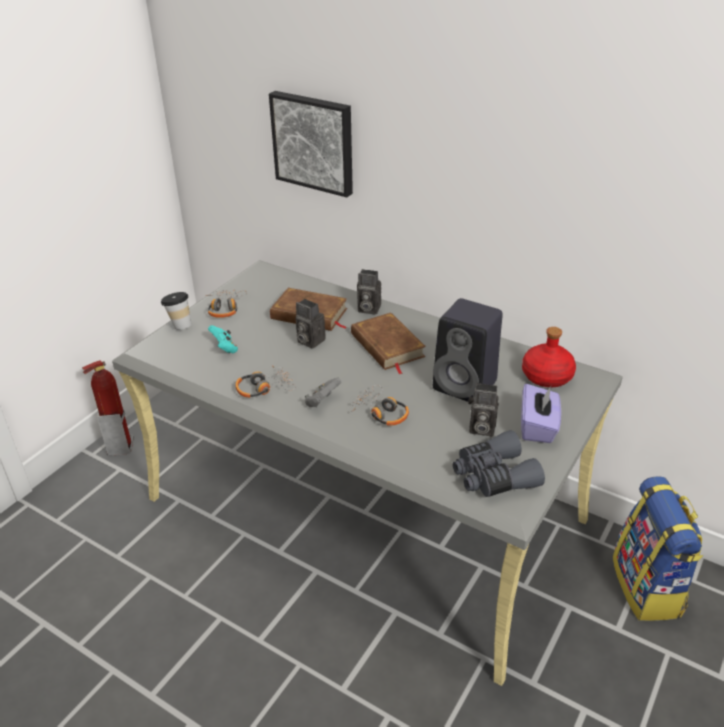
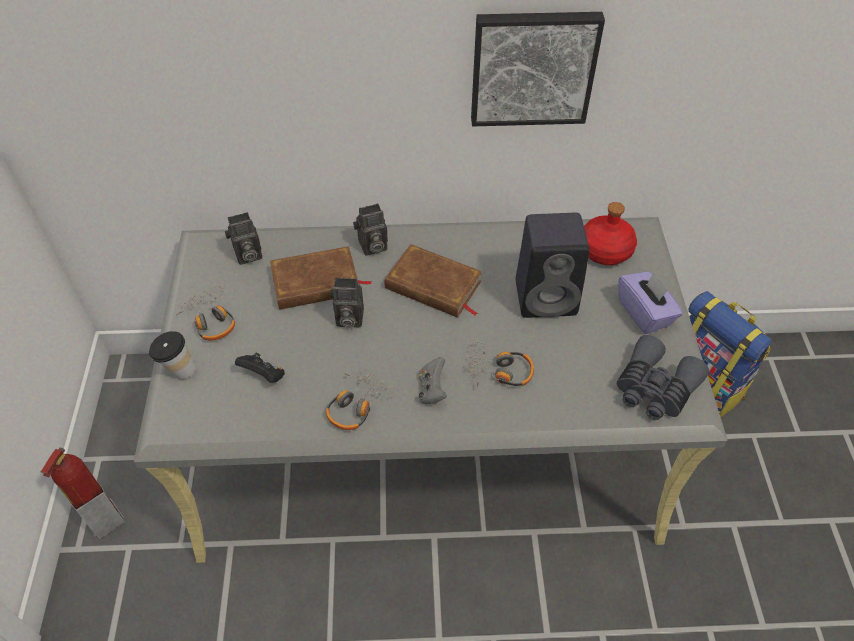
camera: 35 degrees left, 15 degrees up
(225, 348) = (264, 376): turquoise game controller -> black game controller
(314, 142) = (244, 73): picture -> picture (532, 67)
(480, 428) = (600, 341): camera -> camera (247, 255)

